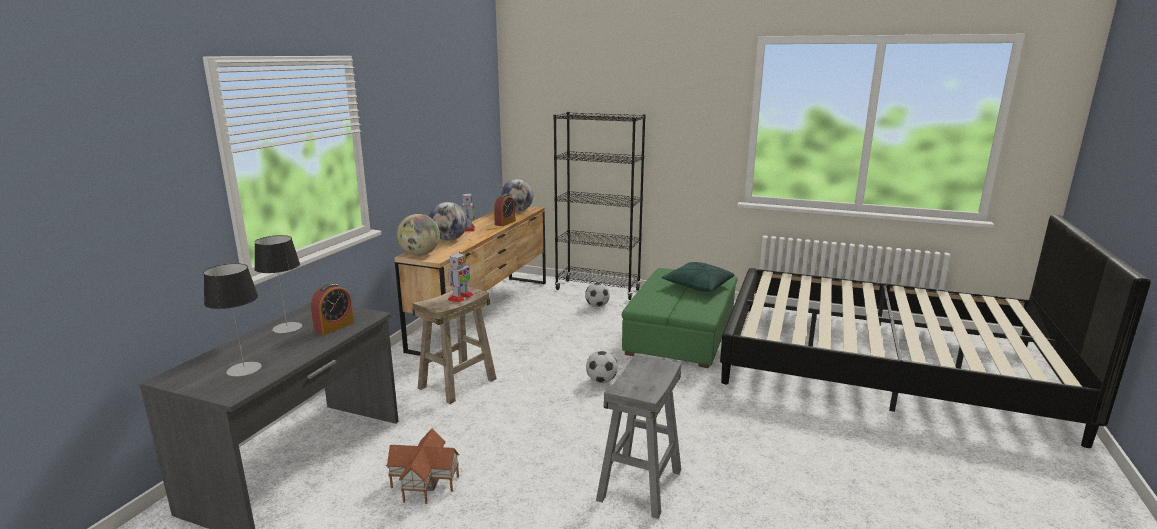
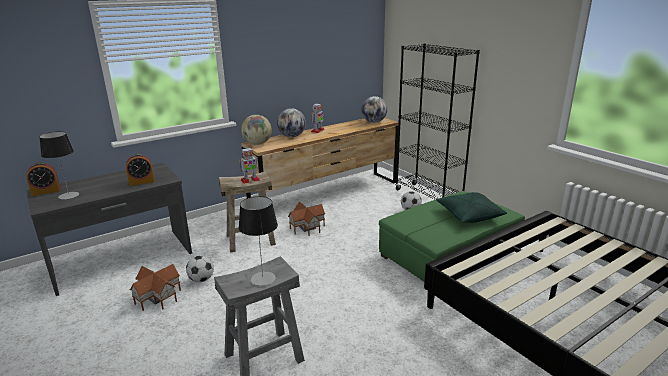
camera: 35 degrees right, 5 degrees up
(287, 327) = (123, 176): table lamp -> table lamp (262, 278)
(505, 223) = (349, 130): alarm clock -> alarm clock (46, 191)
(508, 351) = (307, 227): none -> toy house
(601, 381) = (338, 270): football -> football (201, 279)

